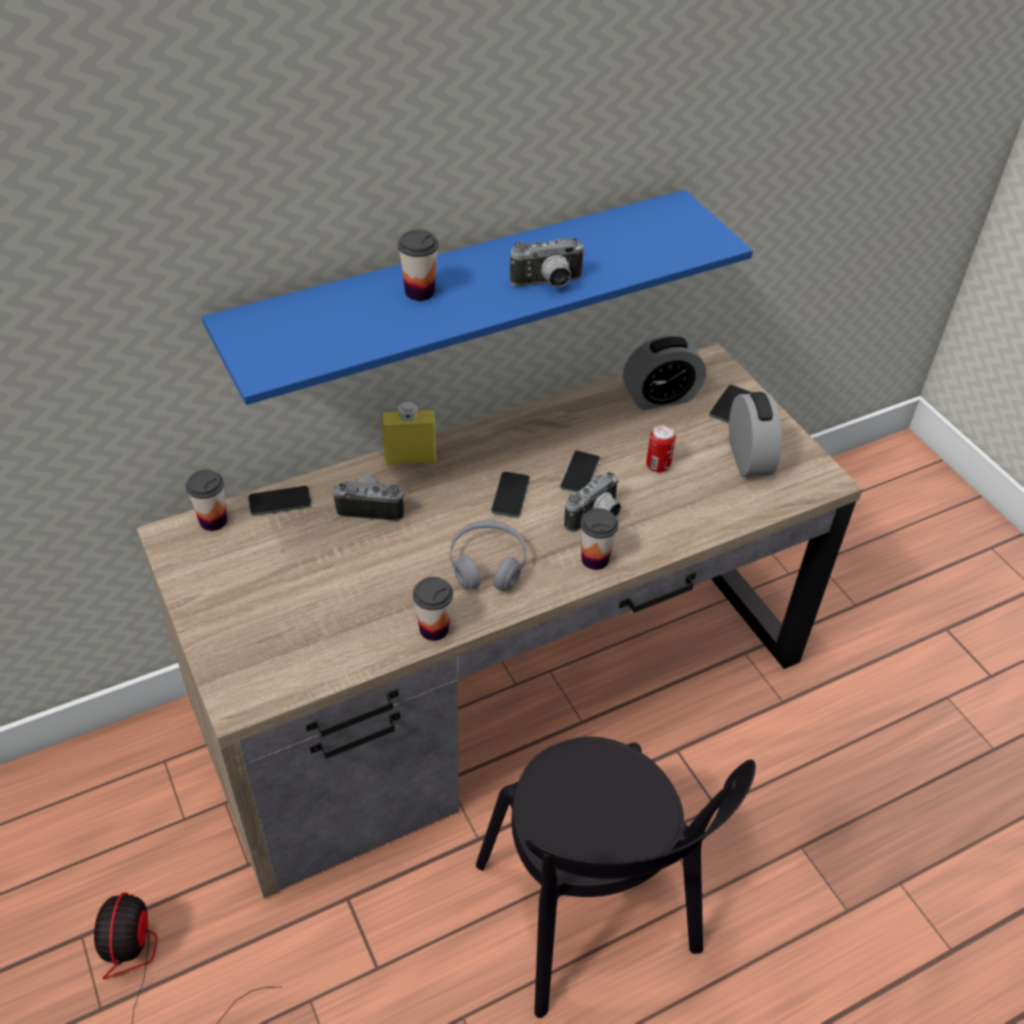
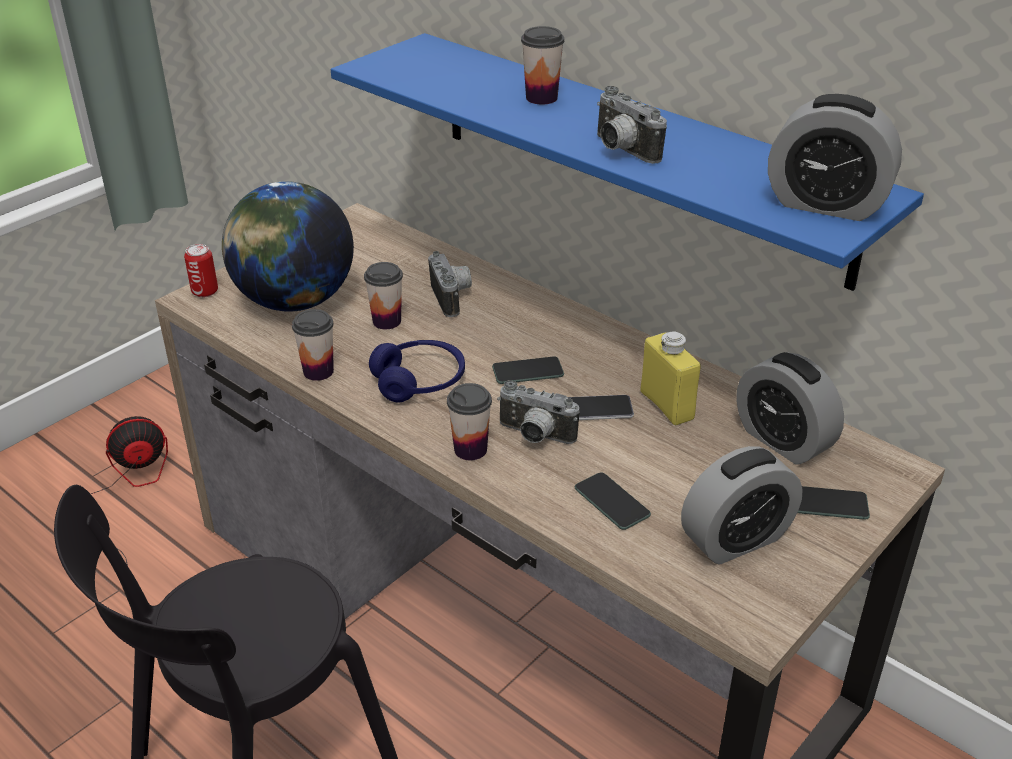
camera: 70 degrees right, 10 degrees down
(213, 521) = (385, 230): cup -> cup (387, 321)
(279, 501) = (428, 252): phone -> phone (612, 502)
(301, 620) = (294, 301): none -> globe
(410, 458) = (535, 300): yellow bottle -> yellow bottle (667, 405)
(487, 564) = (419, 381): grey headphones -> blue headphones
(658, 465) = (657, 464): can -> can (205, 292)
(683, 230) = (826, 204): none -> alarm clock

